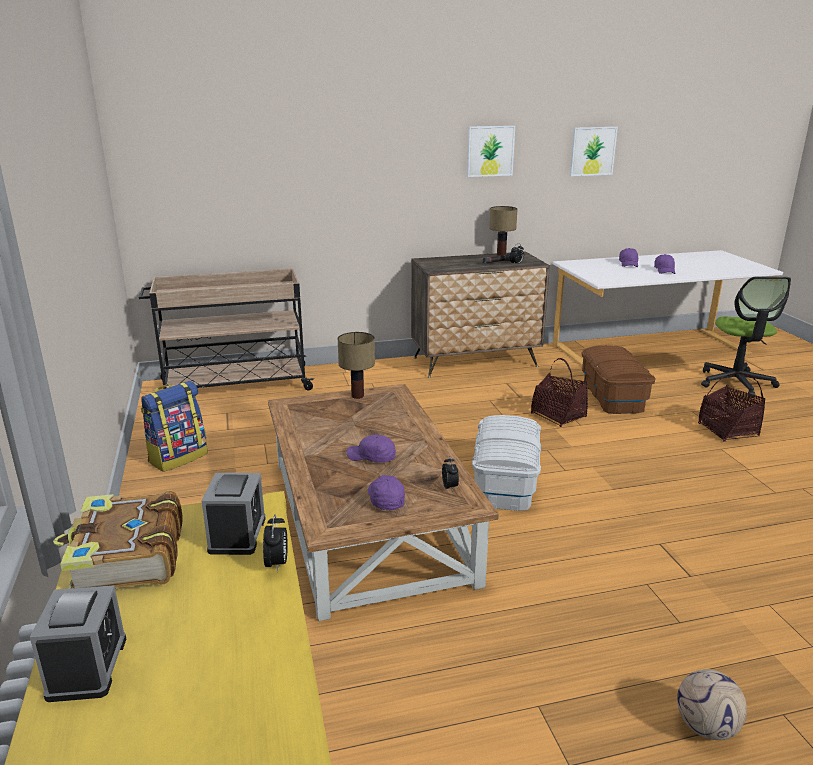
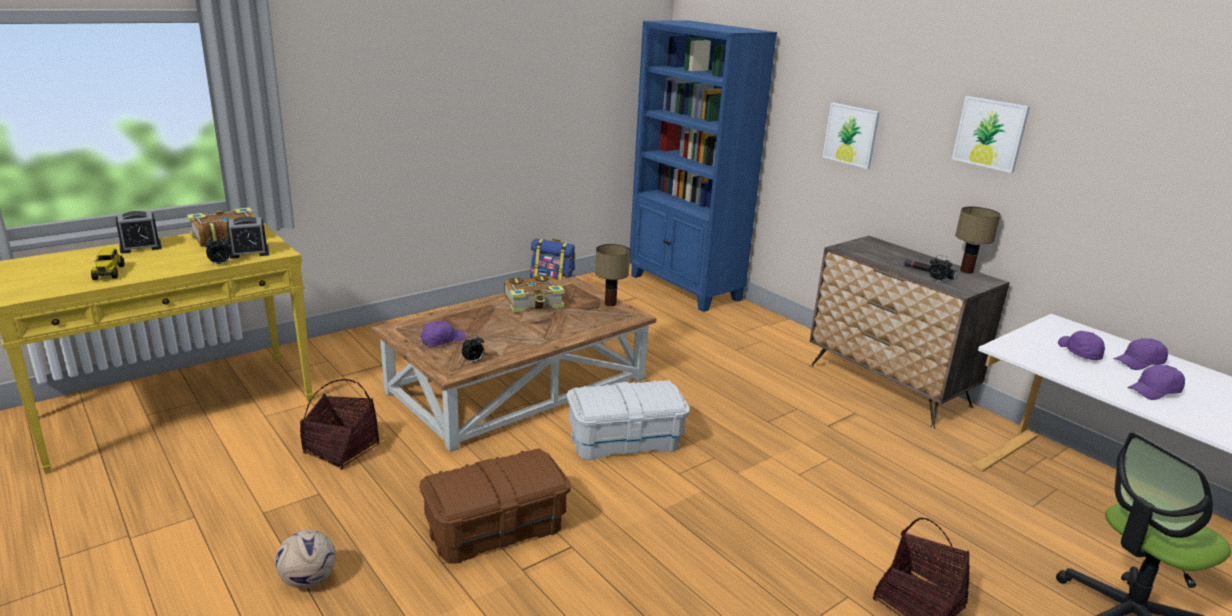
camera: 65 degrees right, 0 degrees up
(227, 705) = (109, 272): none -> toy truck
(234, 385) = (685, 288): beige cart -> blue bookcase
(322, 431) = (534, 302): none -> book
(372, 458) = (503, 326): purple cap -> purple cap (1078, 352)
(558, 415) = (807, 456): basket -> basket (341, 449)
(592, 151) = (1155, 171): picture -> picture (851, 135)
(612, 396) = (911, 492): brown storage box -> brown storage box (496, 528)

